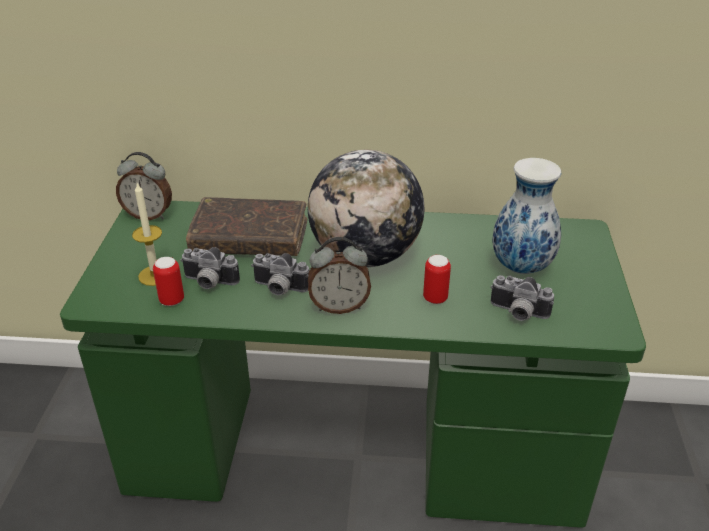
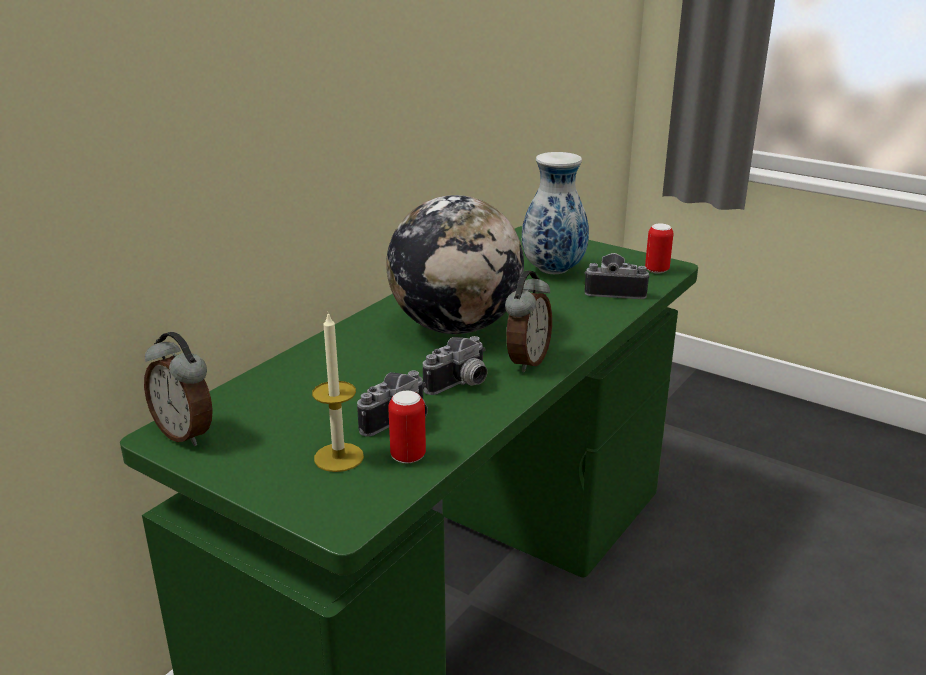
camera: 60 degrees left, 10 degrees down
(149, 215) = (186, 433): alarm clock -> alarm clock turned 90 degrees clockwise
(249, 238) = (340, 378): brown book -> none
(435, 298) = (560, 315): can -> can (656, 270)
(517, 313) = (615, 291): camera -> camera turned 135 degrees counterclockwise

